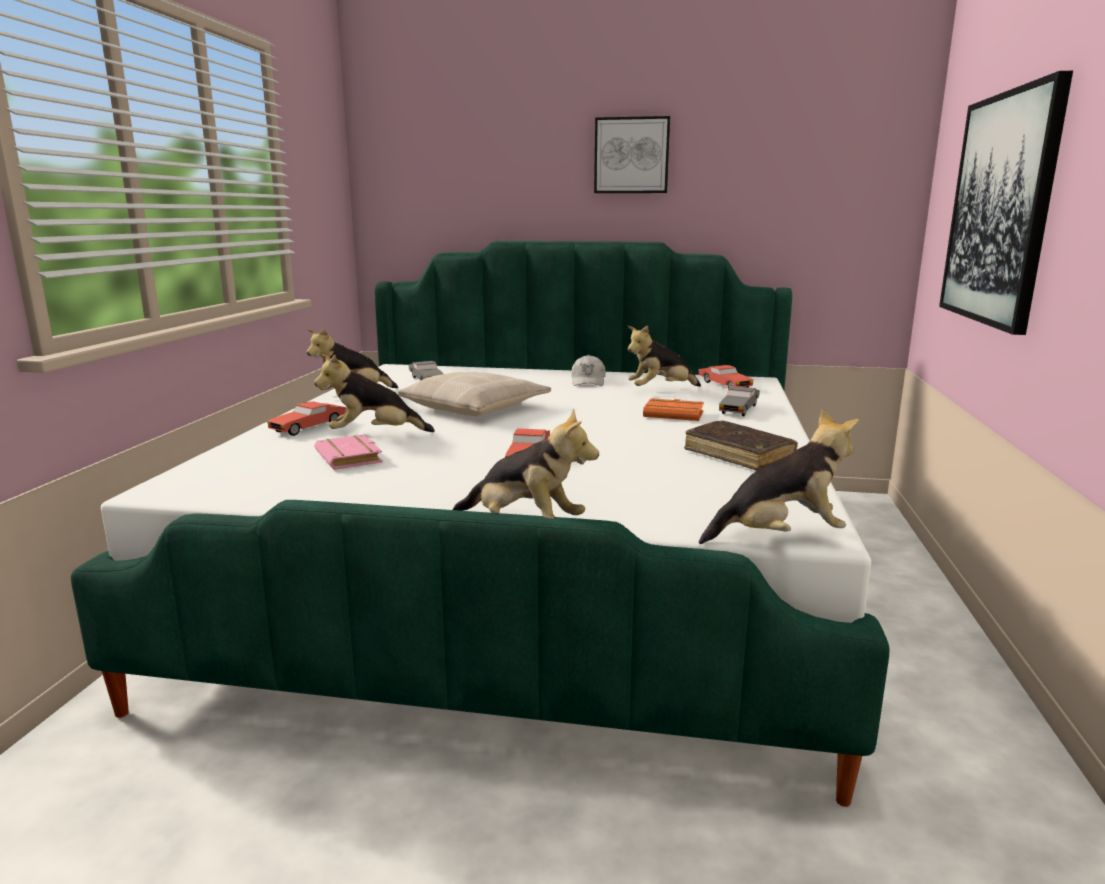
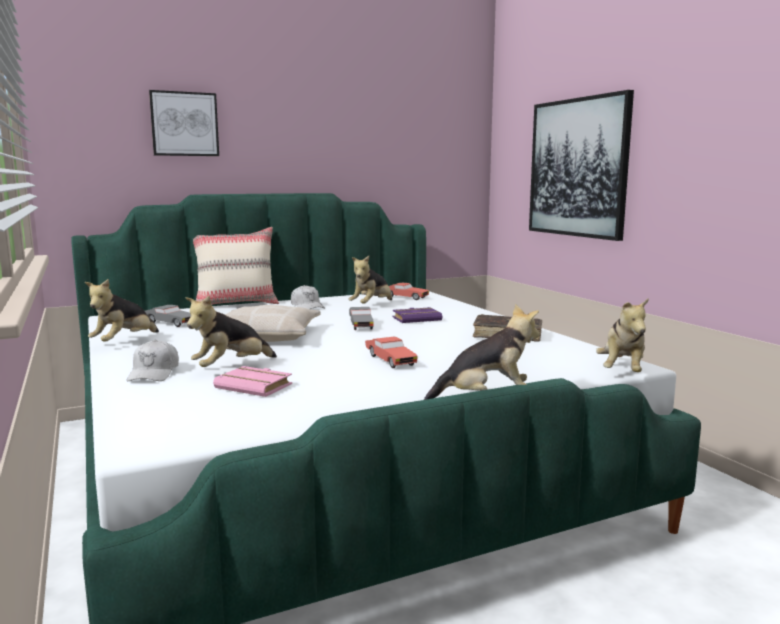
camera: 35 degrees left, 5 degrees down
(309, 427) = (154, 373): red toy car -> white cap
(526, 369) = (236, 304): none -> beige pillow
(631, 155) = (300, 125): picture -> picture (184, 124)
(675, 414) = (417, 319): orange book -> purple book
(739, 409) = (447, 310): grey toy car -> grey toy car (360, 325)
(780, 536) = (622, 371): plush toy -> plush toy turned 150 degrees clockwise

